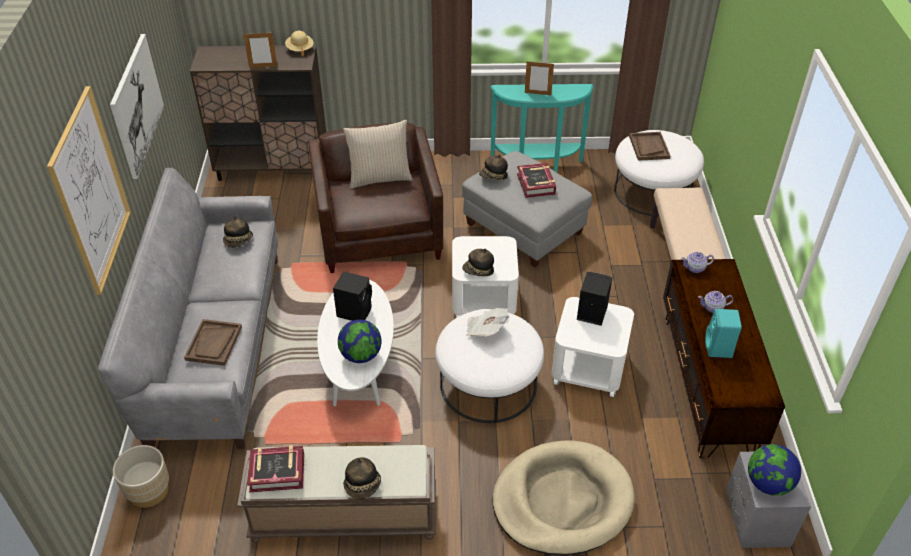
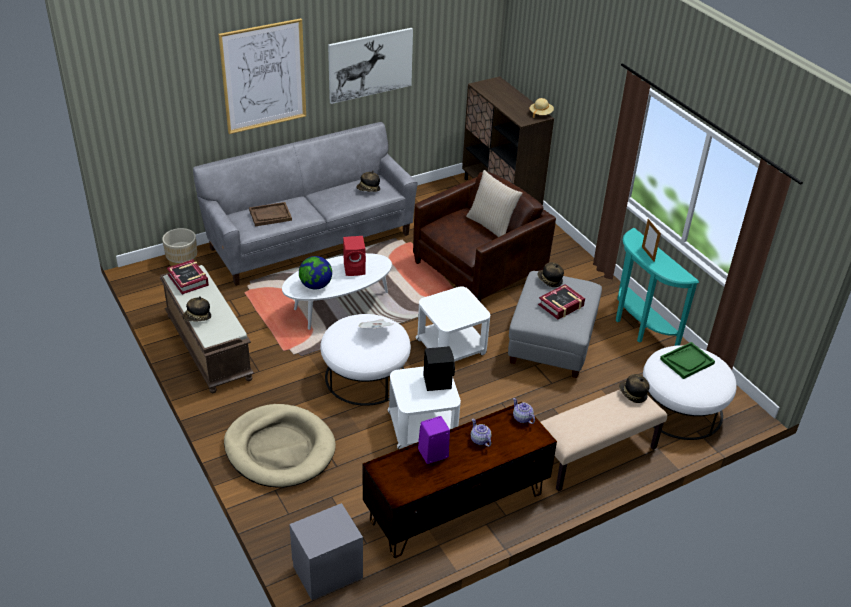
camera: 60 degrees right, 5 degrees down
(263, 66) = (503, 107): picture frame -> none
(355, 311) = (355, 269): black speaker -> red speaker
(478, 271) = (436, 309): hat -> hat (632, 394)
(649, 147) = (687, 361): brown tray -> green tray
(719, 349) = (432, 454): turquoise speaker -> purple speaker
(768, 483) = (318, 527): globe -> none

